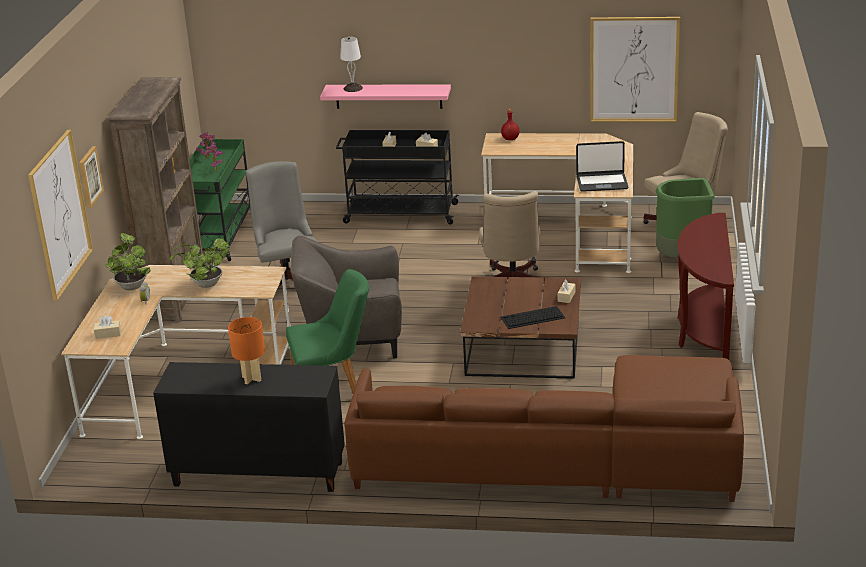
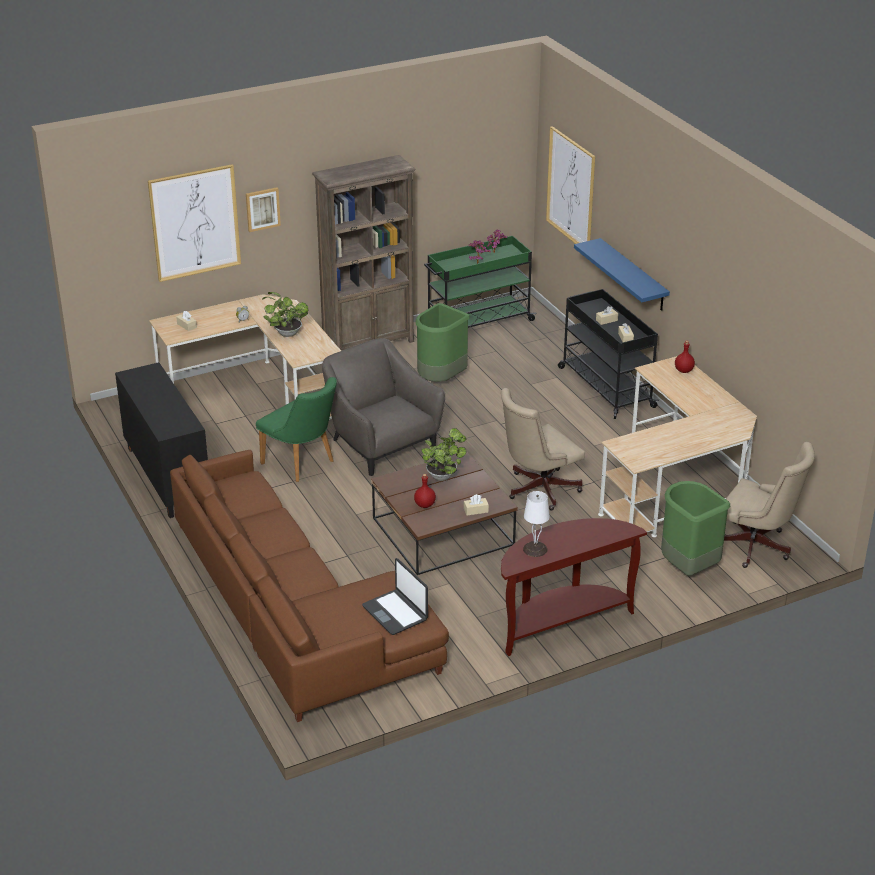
camera: 55 degrees right, 5 degrees up
(131, 285) = (260, 306): potted plant -> potted plant (443, 475)
(251, 379) = (160, 402): orange table lamp -> none
(287, 279) = (441, 379): grey office chair -> green trash can
(353, 88) = (606, 252): white table lamp -> white table lamp (535, 549)
(388, 96) = (633, 275): pink shelf -> blue shelf
(532, 317) = (424, 505): keyboard -> red bottle
(602, 183) = (645, 447): laptop -> laptop (395, 613)
(634, 69) = (787, 366): picture -> picture (571, 189)

